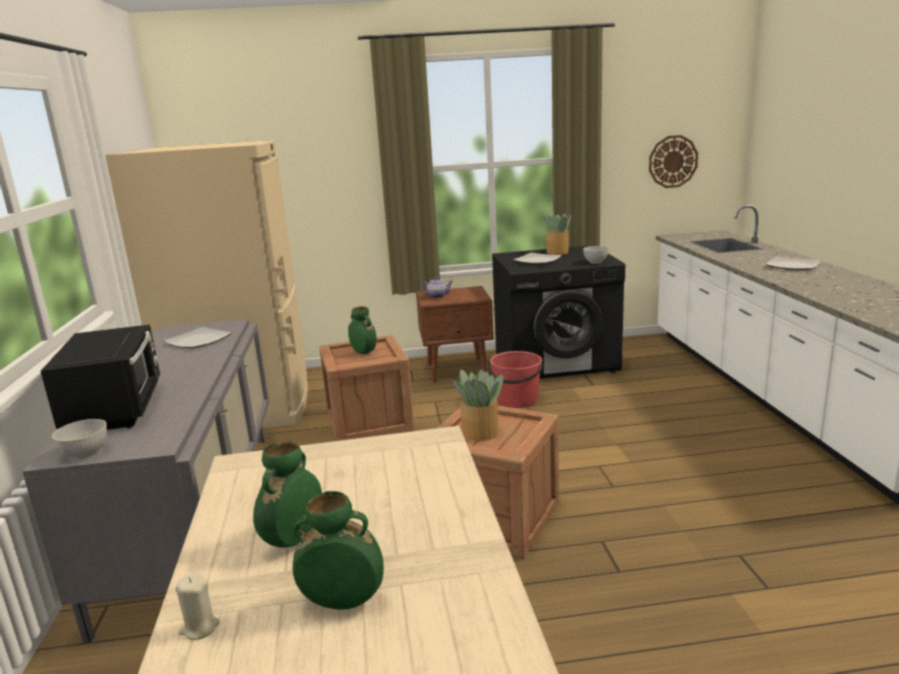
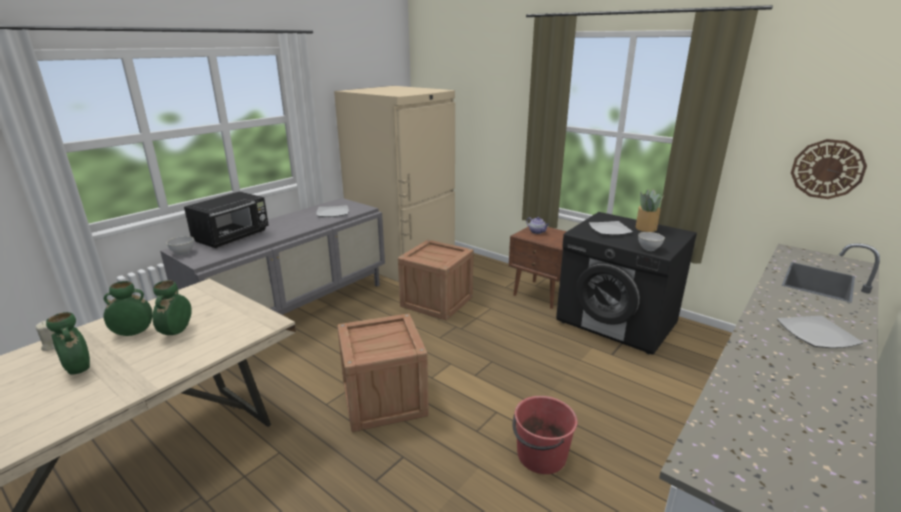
camera: 45 degrees right, 5 degrees up
(363, 352) = (438, 254): green vase -> green vase (177, 331)
(480, 432) = (374, 337): potted plant -> none
(516, 400) = (537, 335): red bucket -> red bucket (540, 456)

